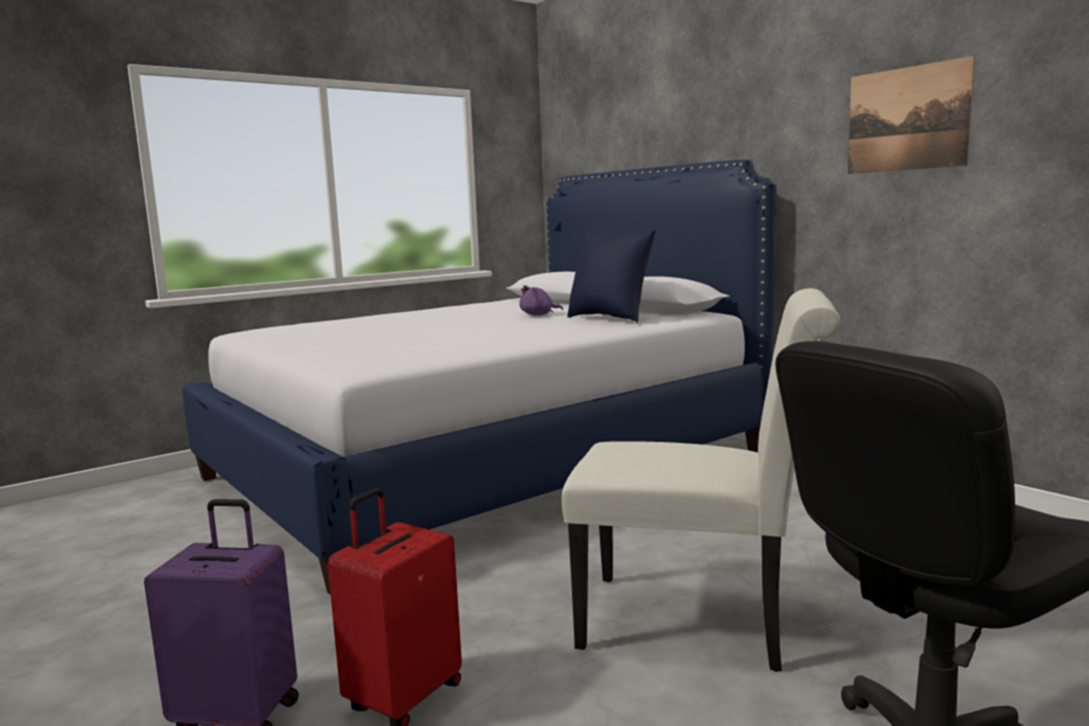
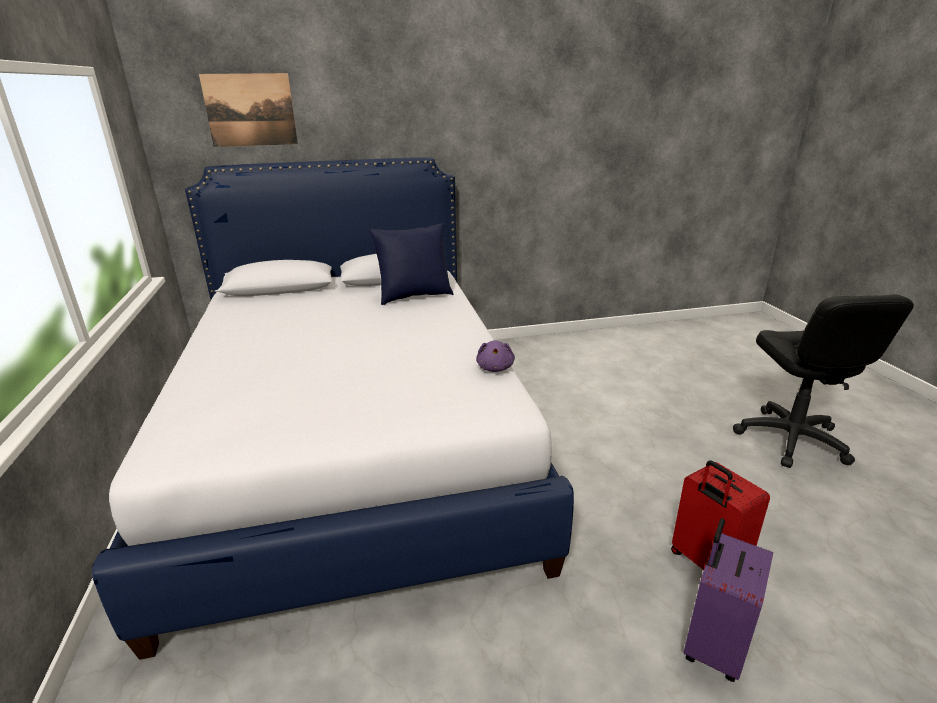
camera: 65 degrees left, 15 degrees up
(539, 315) = (348, 310): purple plush toy -> purple plush toy (495, 368)
(700, 622) = (656, 442): white chair -> none
(907, 119) = (531, 135): picture -> picture (250, 110)

